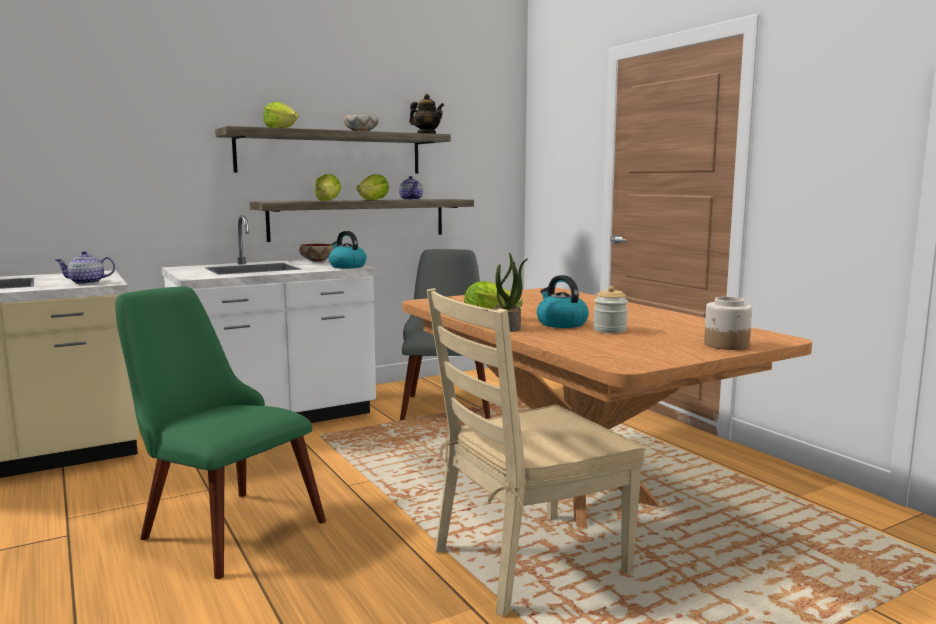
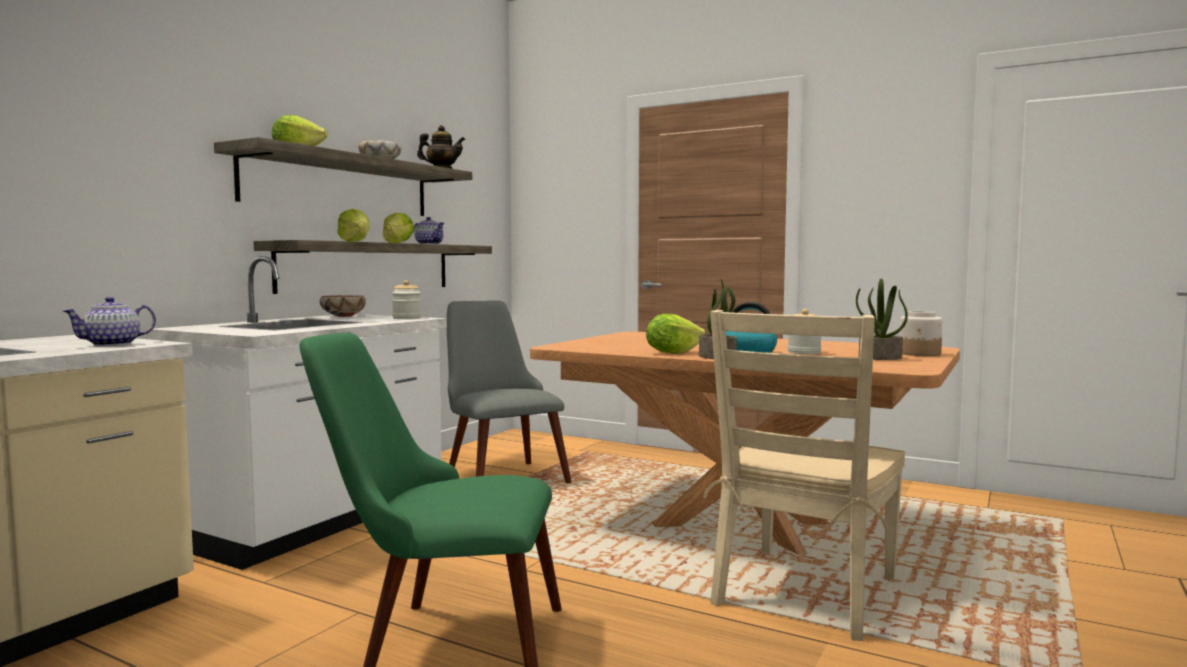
camera: 30 degrees left, 5 degrees down
(347, 266) = (407, 318): kettle -> jar
(657, 346) = (880, 358): none -> potted plant

